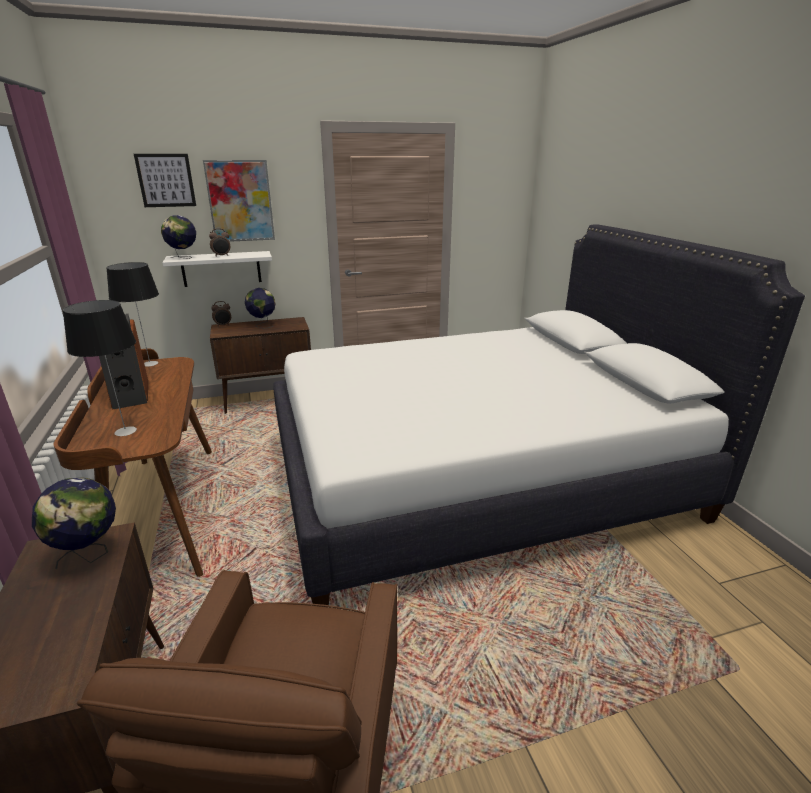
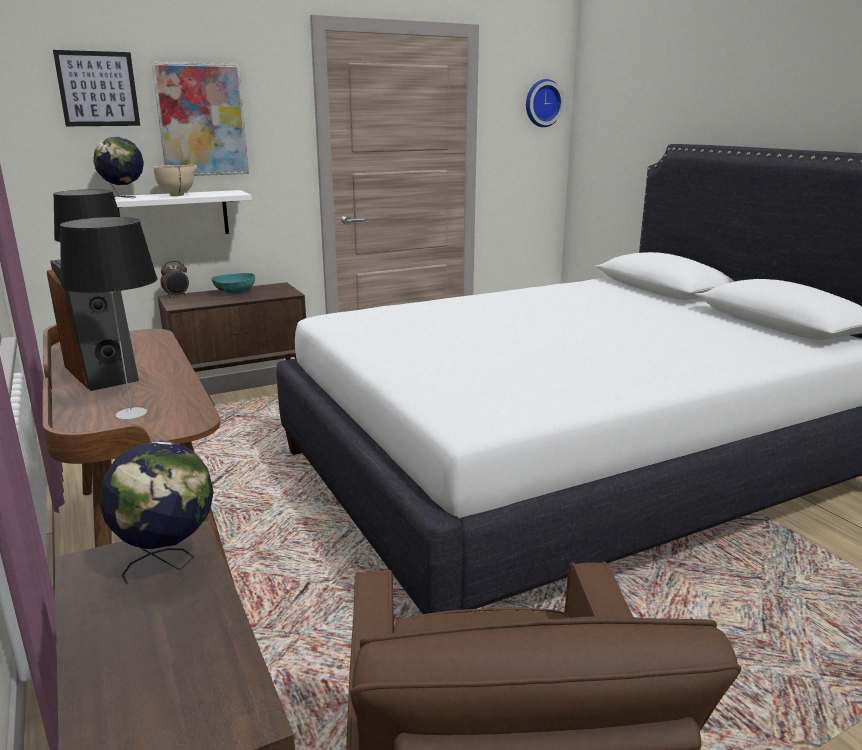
camera: 10 degrees left, 5 degrees down
(222, 256) = (179, 195): alarm clock -> beige bowl
(262, 325) = (234, 293): globe -> turquoise bowl
(507, 183) = (542, 103): none -> wall clock

